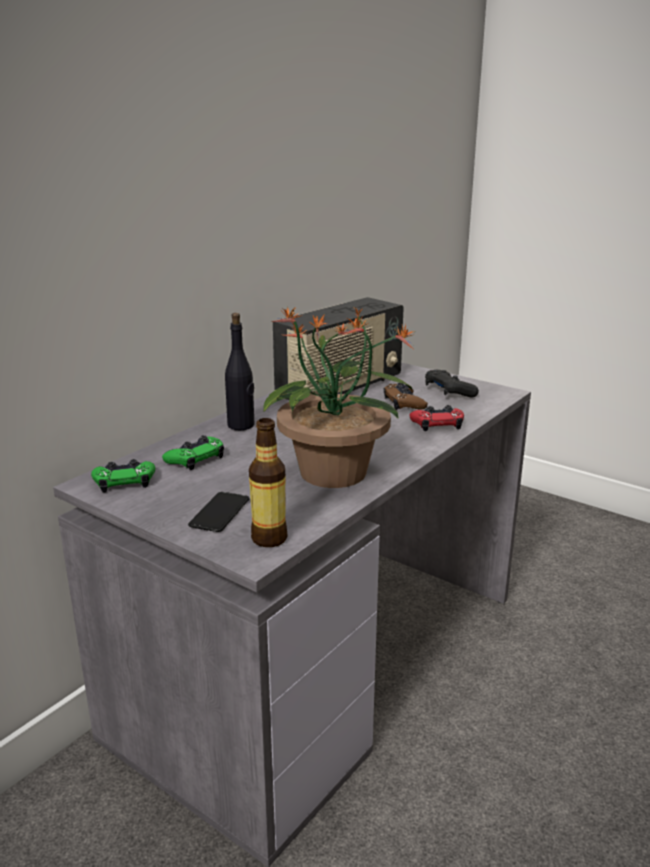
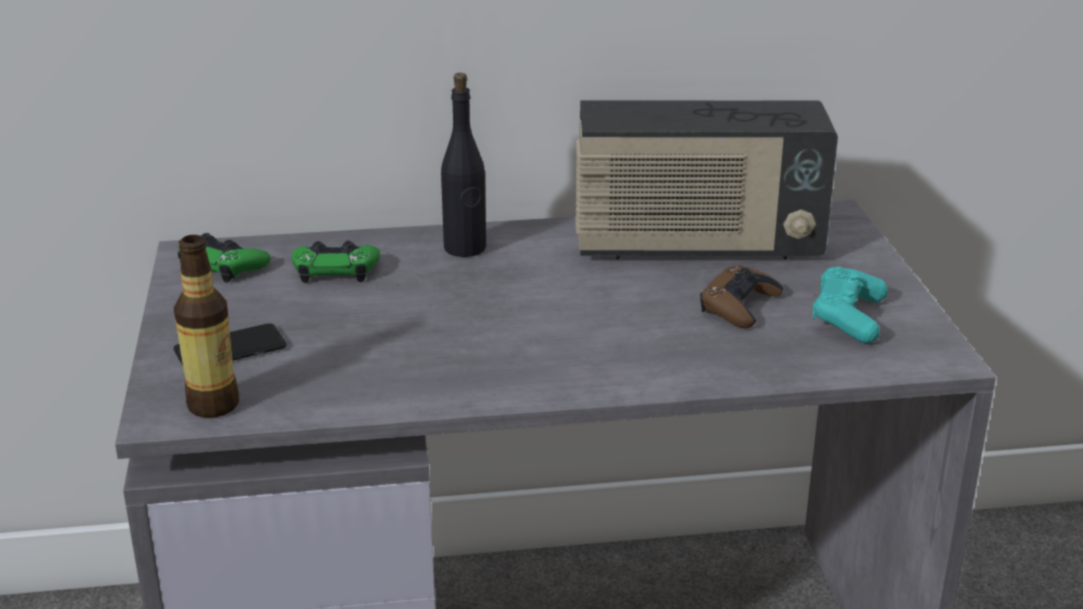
camera: 45 degrees right, 5 degrees up
(334, 473) = (433, 364): potted plant -> none
(437, 424) = (714, 360): red game controller -> none
(448, 391) = (848, 317): black game controller -> turquoise game controller

